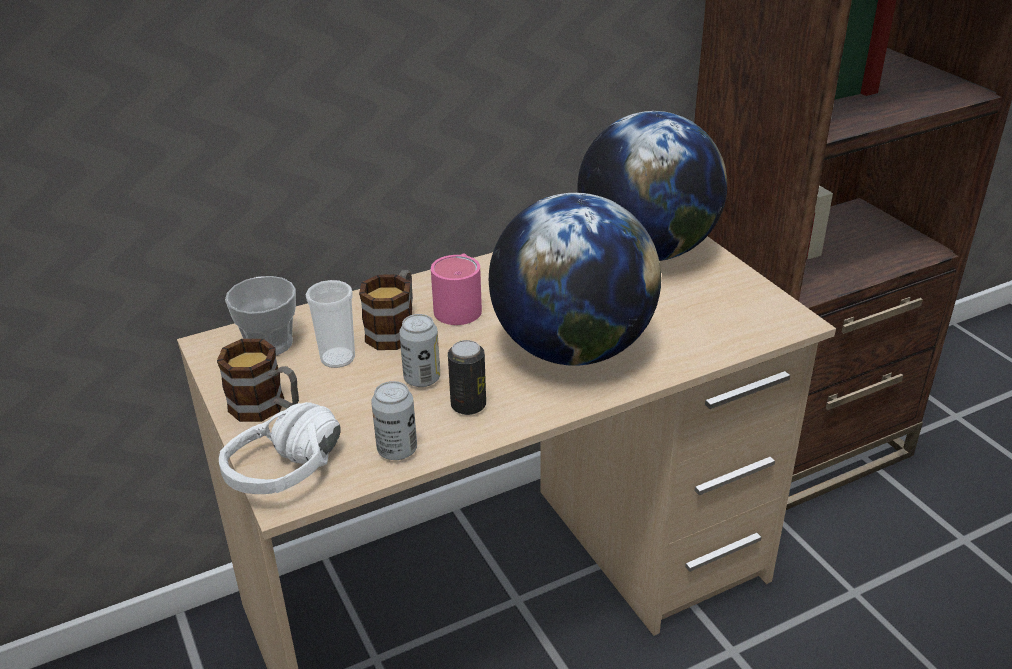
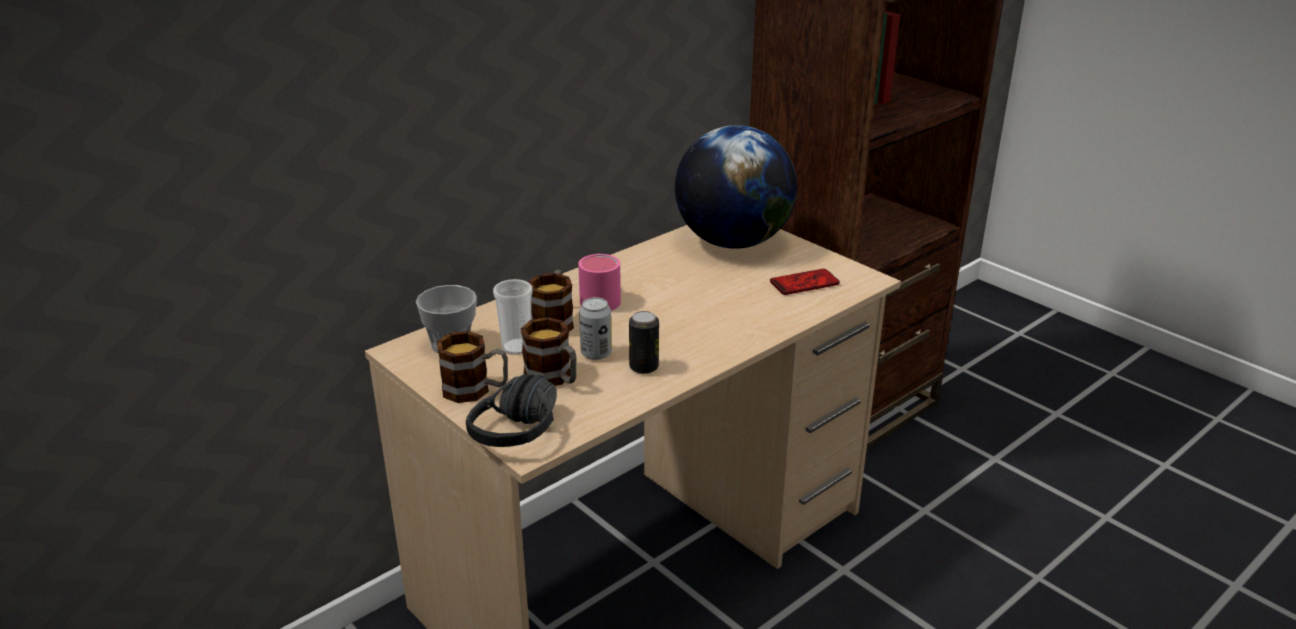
camera: 15 degrees left, 5 degrees down
(299, 477) = (531, 434): white headphones -> black headphones
(359, 406) = (553, 379): none -> mug
(397, 450) = (602, 405): can -> none
(572, 349) = (707, 318): globe -> none
(711, 316) = (804, 283): none -> phone

